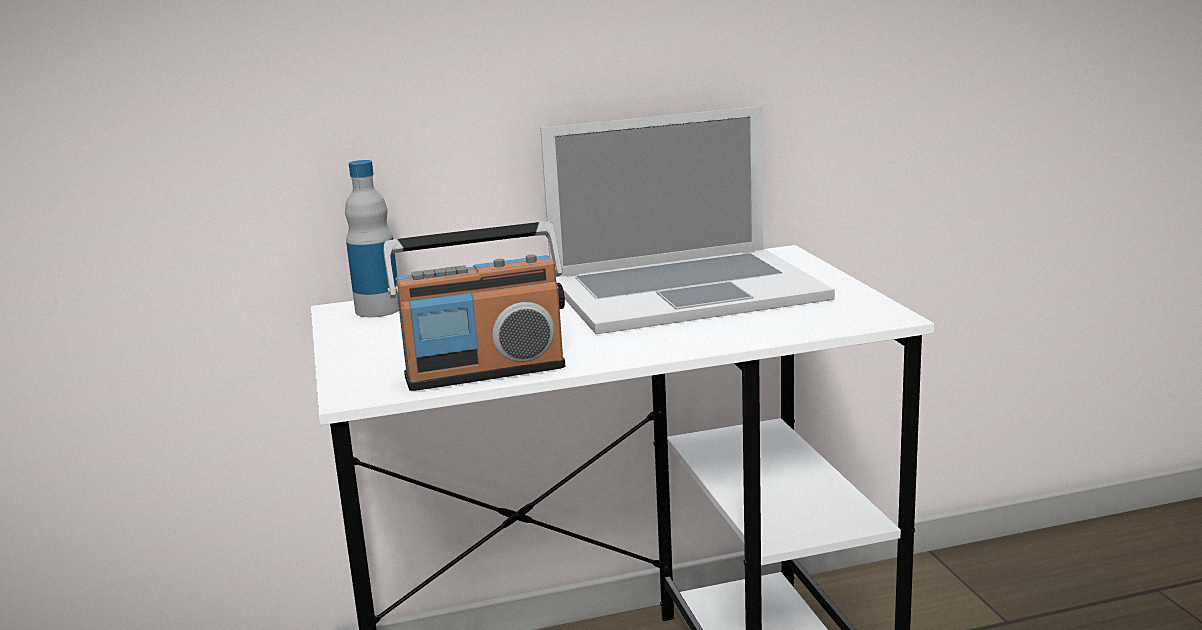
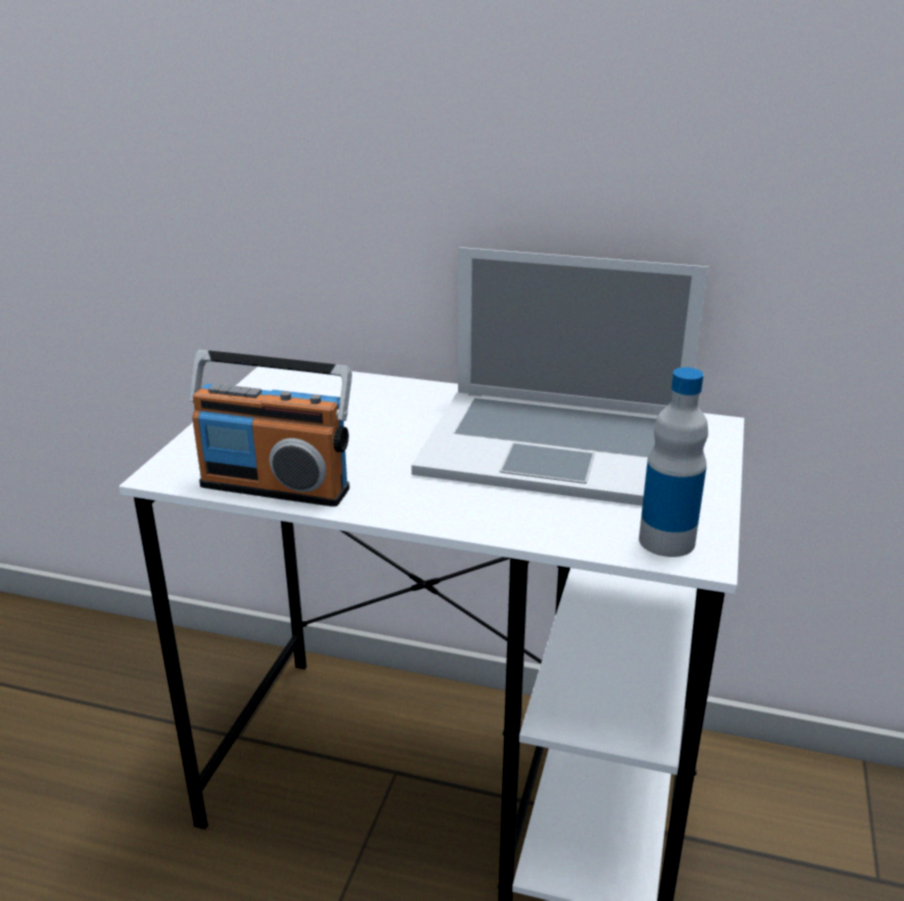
camera: 30 degrees right, 10 degrees up
(378, 310) = (298, 382): bottle -> bottle (666, 541)

